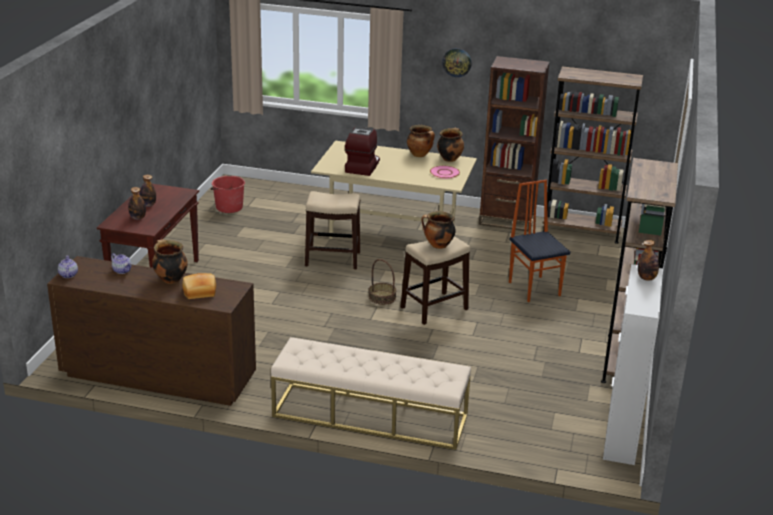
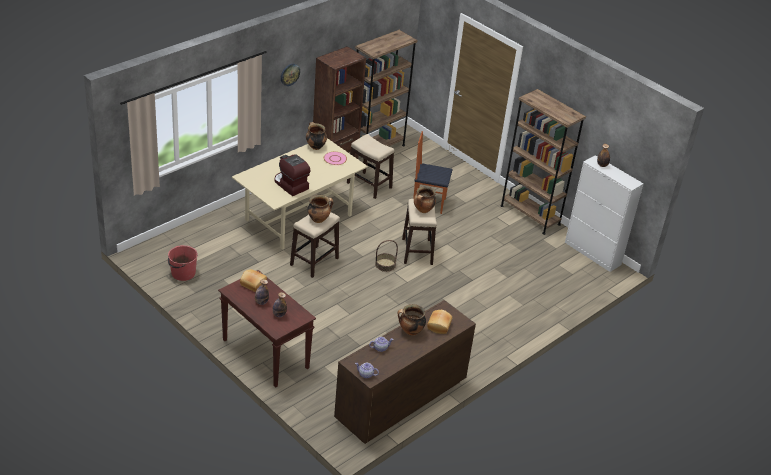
camera: 60 degrees left, 10 degrees up
(172, 194) = (253, 284): none -> bread
(369, 416) = (512, 331): beige bench -> none
(420, 155) = (296, 154): cooking pot -> cooking pot (319, 219)
(509, 247) = (369, 185): none -> stool

